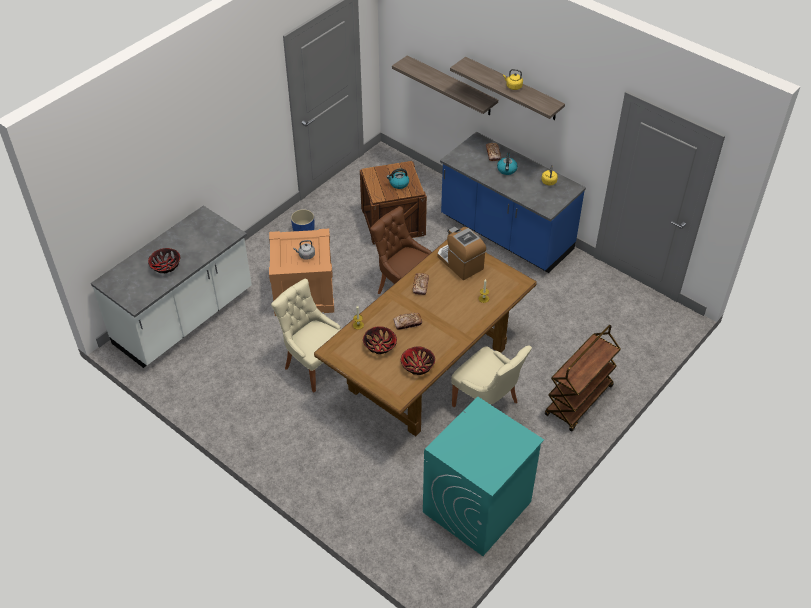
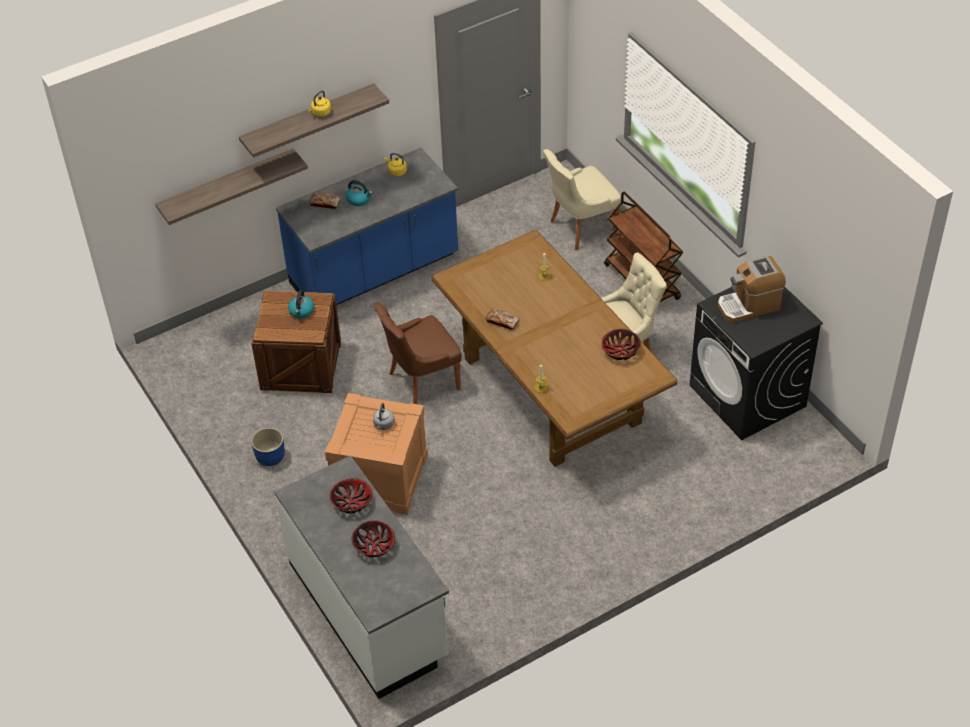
camera: 70 degrees left, 0 degrees up
(314, 365) = (504, 490): beige chair -> beige chair (580, 228)
(380, 346) = (579, 375): bowl -> bowl (352, 502)
(407, 323) = (555, 345): bread -> none
(460, 262) = (481, 281): coffee machine -> coffee machine (749, 305)
(476, 507) = (748, 396): turquoise washing machine -> black washing machine

